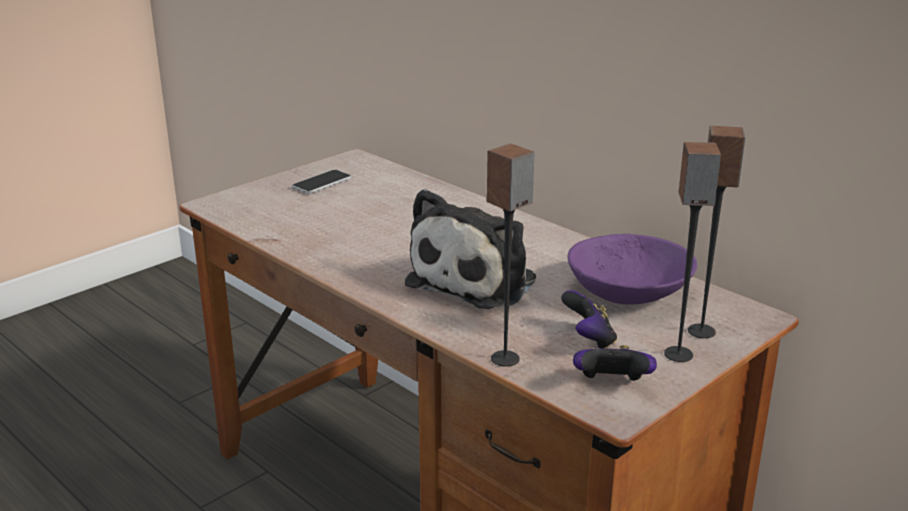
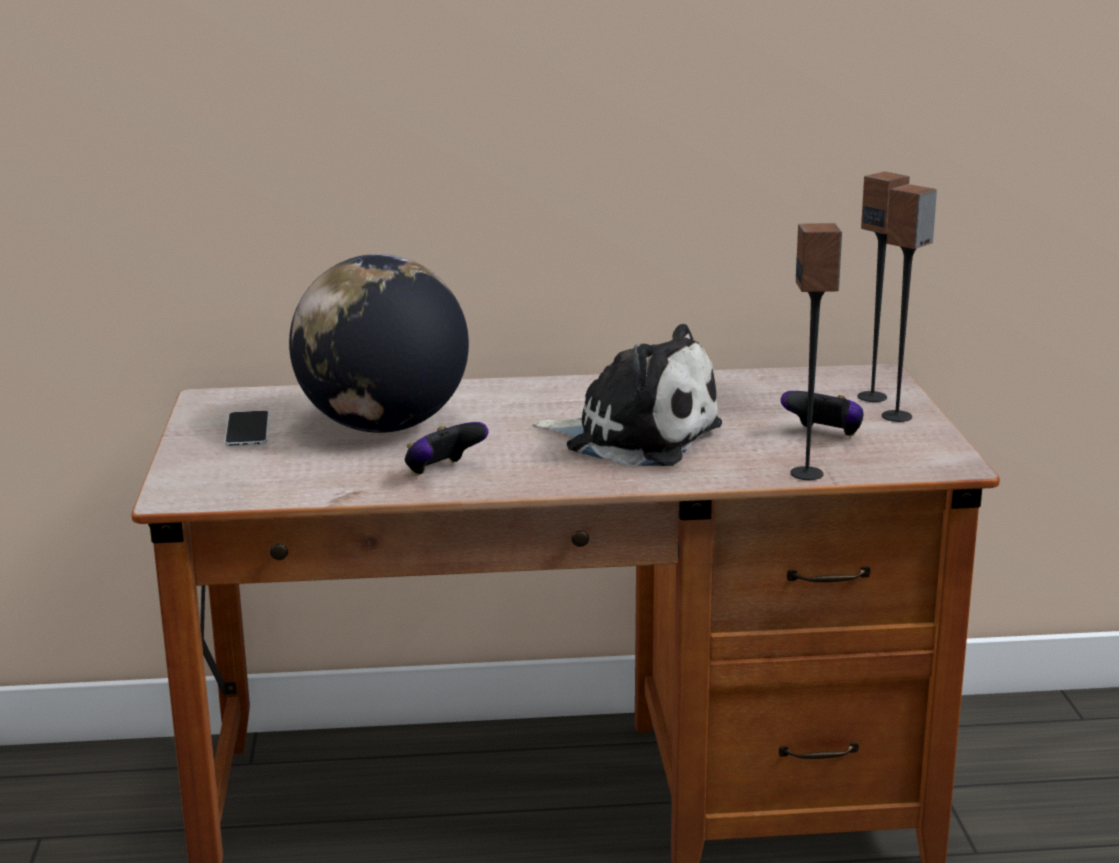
camera: 50 degrees left, 5 degrees down
(379, 209) = (383, 426): none -> globe
(477, 280) = (635, 437): plush toy -> plush toy turned 45 degrees counterclockwise
(611, 385) = (910, 453): game controller -> game controller (442, 472)
(629, 292) = (762, 395): purple bowl -> none

